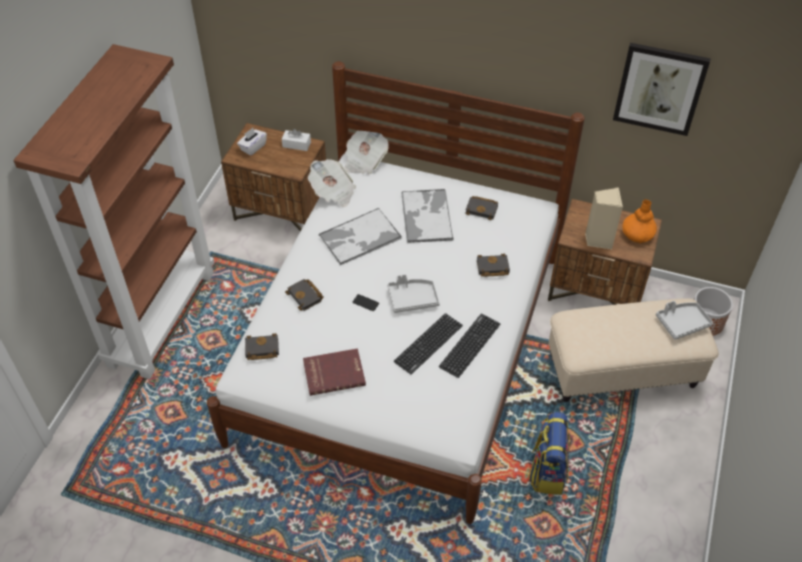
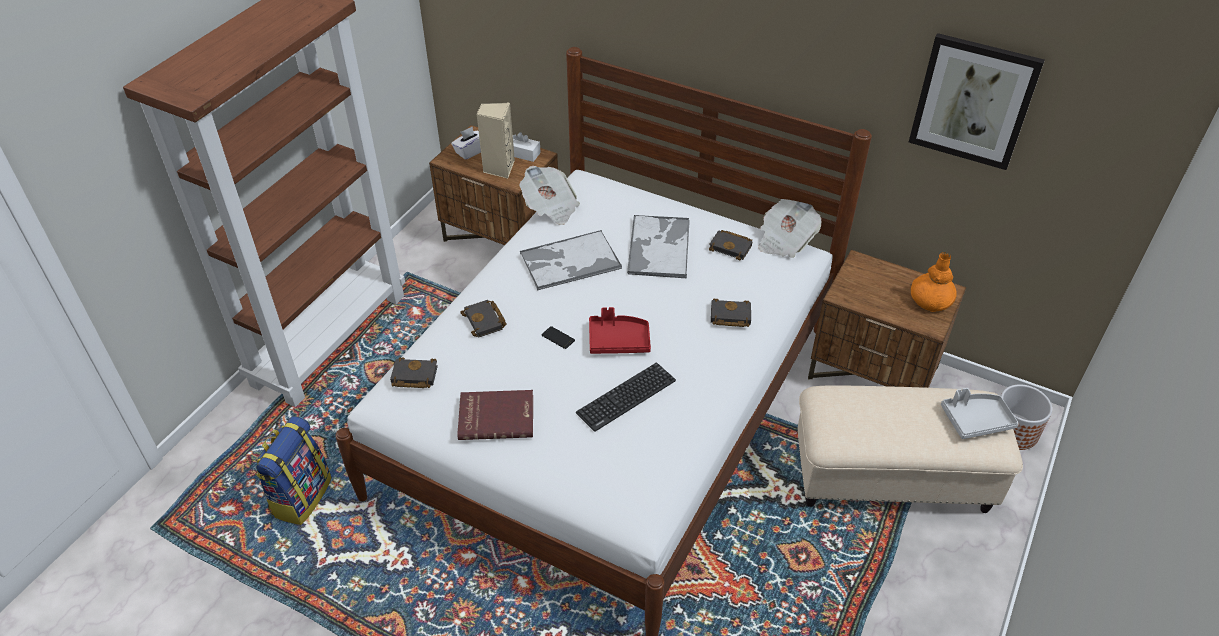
camera: 10 degrees right, 5 degrees down
(364, 160) = (597, 177): newspaper -> newspaper (785, 240)
(412, 299) = (618, 340): grey tray -> red tray
(470, 345) = (680, 406): keyboard -> none
(547, 471) = (768, 592): backpack -> backpack (301, 496)
(598, 239) = (877, 301): beige speaker -> beige speaker (498, 168)

